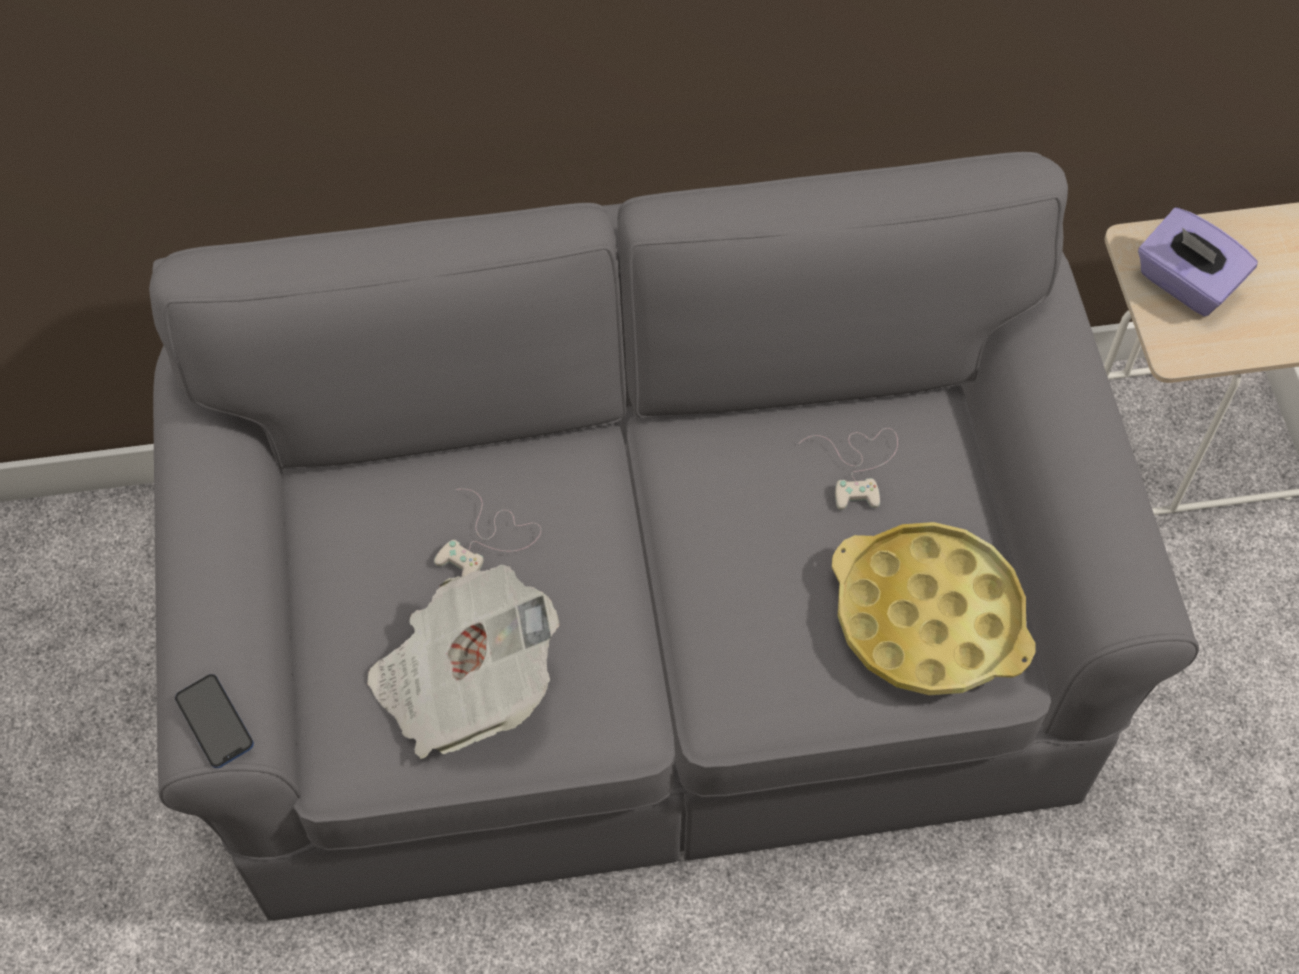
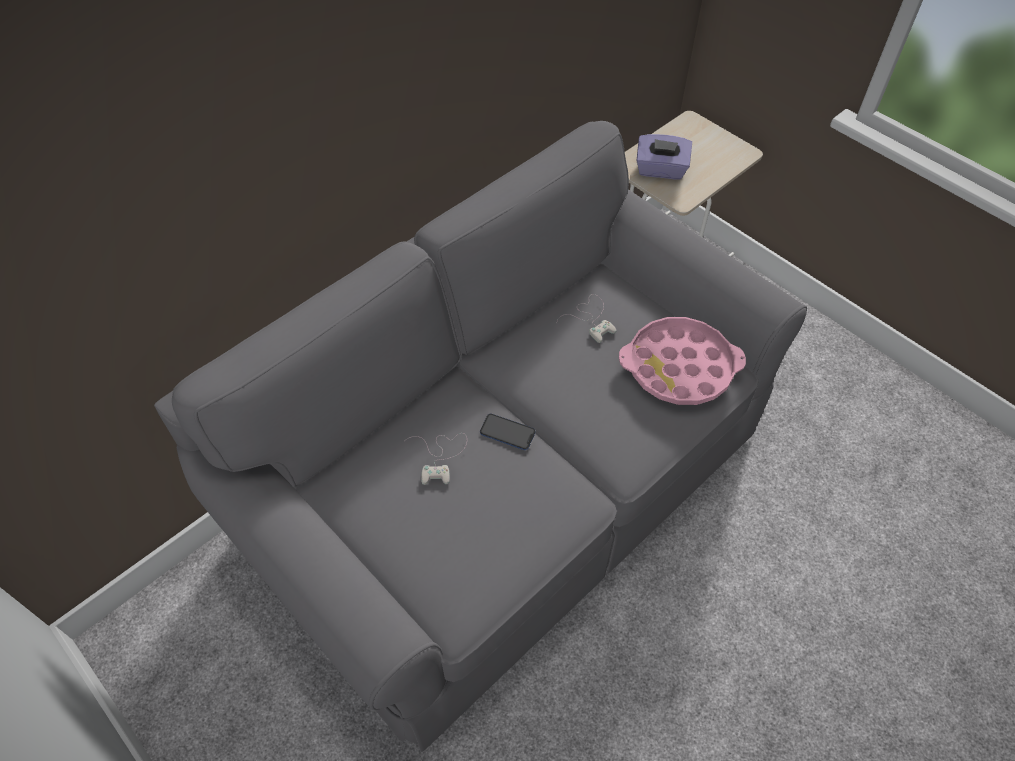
camera: 35 degrees left, 5 degrees down
(214, 722) = (381, 637): phone -> phone (507, 432)
(465, 682) = (487, 534): newspaper -> none
(928, 617) = (679, 367): yellow tray -> pink tray

